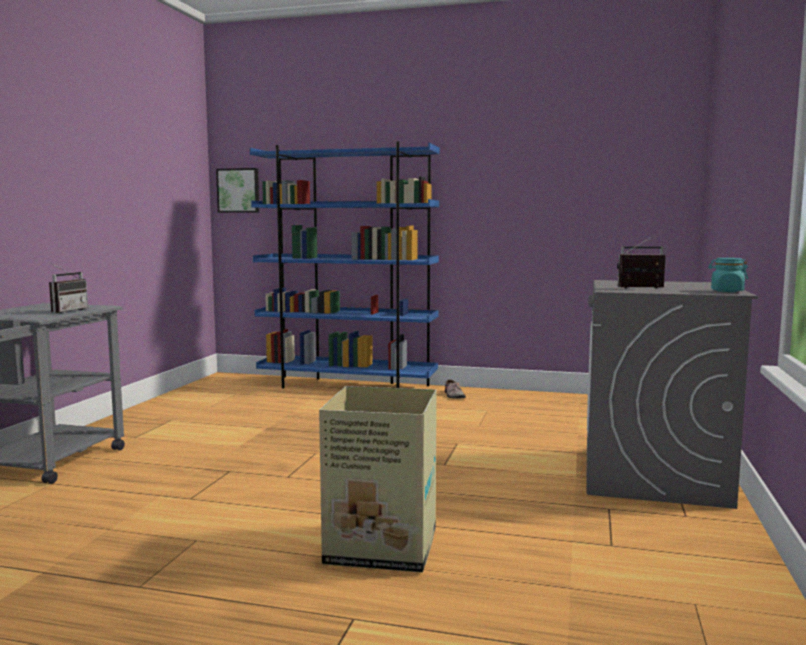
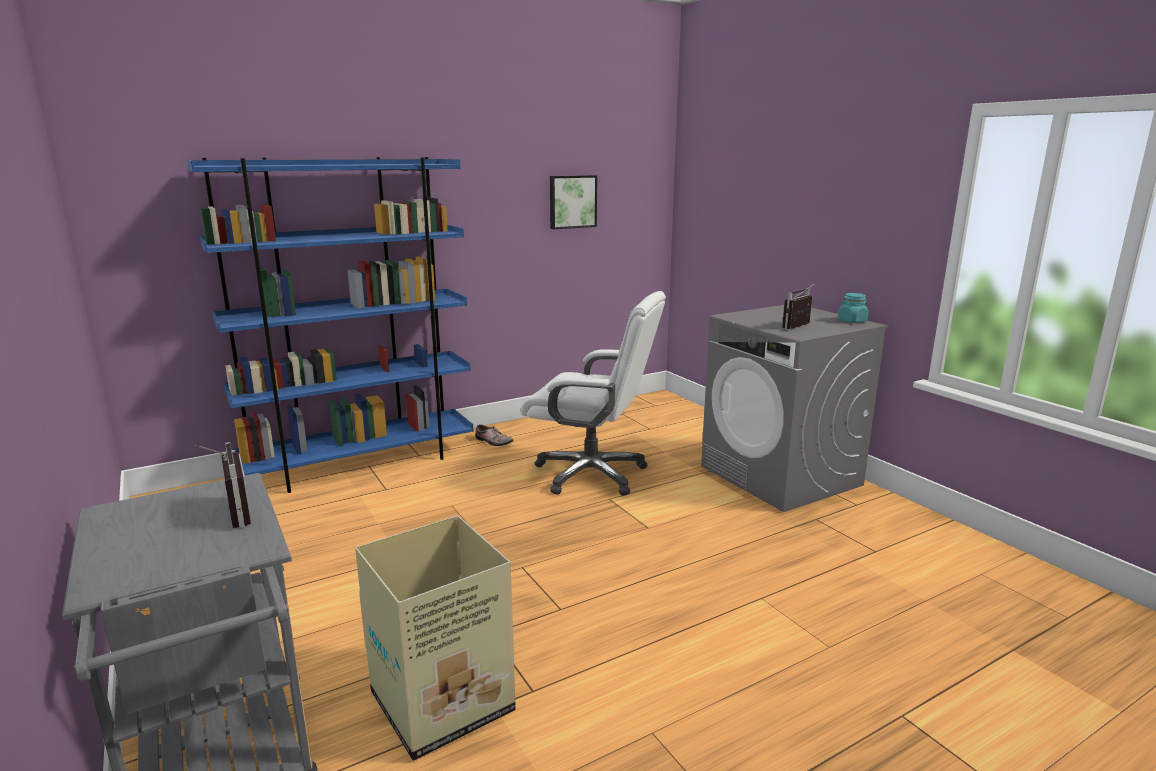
camera: 45 degrees left, 10 degrees up
(239, 190) = (130, 220): picture -> picture (572, 201)
(384, 547) = (784, 638): cardboard box -> cardboard box (445, 701)
(480, 428) = (592, 474): none -> white office chair

